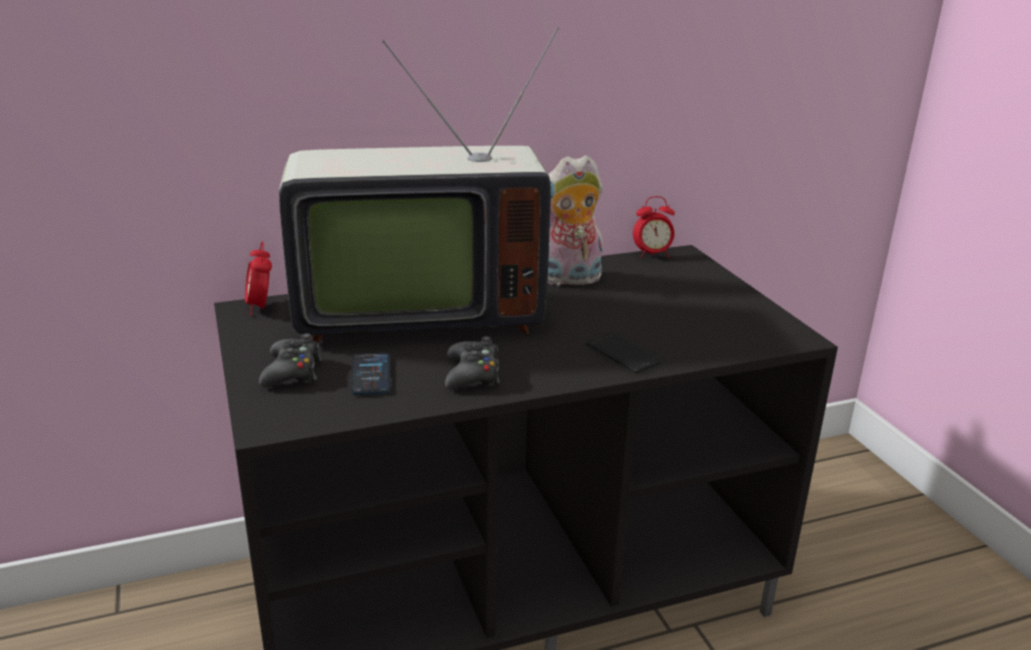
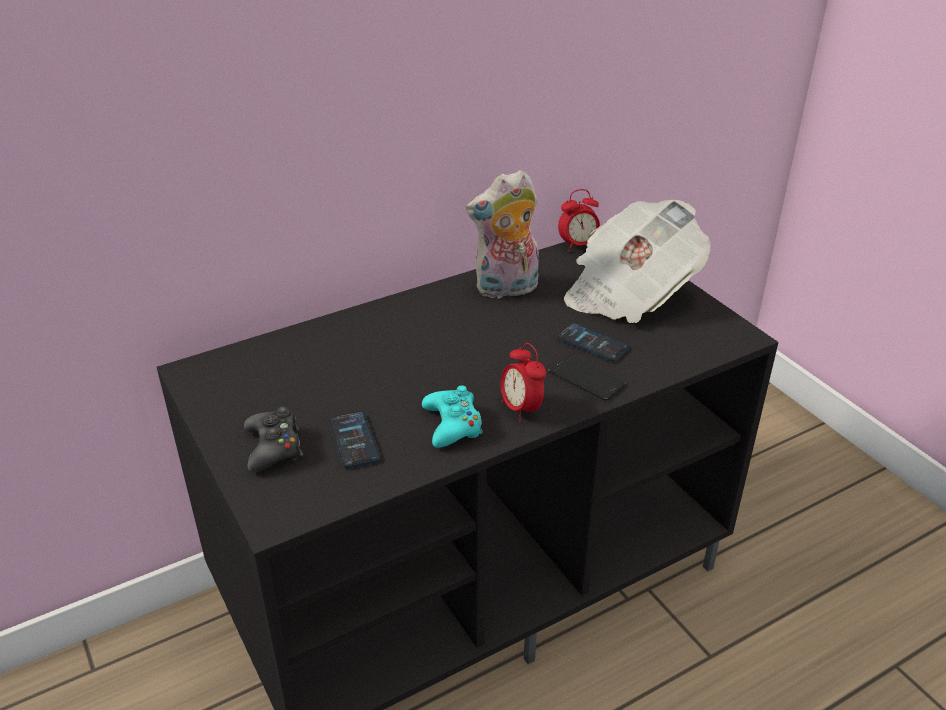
camera: 10 degrees left, 10 degrees up
(261, 307) = (209, 367): alarm clock -> alarm clock (521, 409)
(414, 313) = (369, 353): television -> none
(472, 374) = (453, 425): black game controller -> turquoise game controller
(639, 327) = (592, 343): none -> phone
(691, 293) = (629, 292): none -> newspaper

